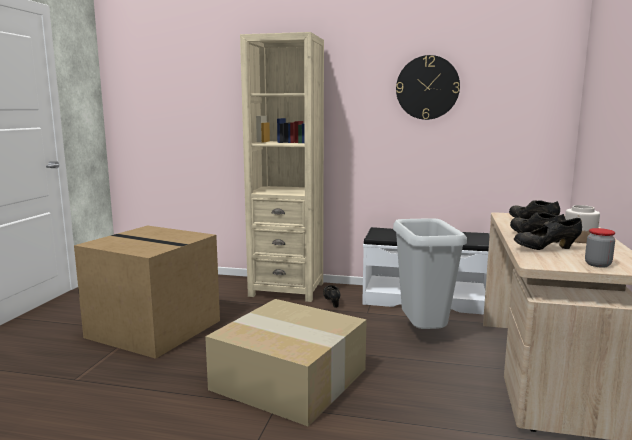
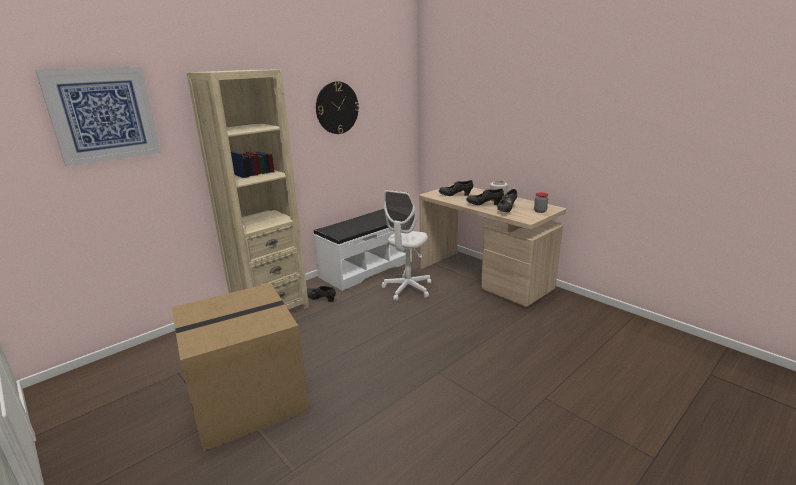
camera: 55 degrees left, 10 degrees up
(196, 75) = (103, 115): none -> picture
(287, 379) = (411, 357): cardboard box -> none
(421, 333) = (407, 289): grey trash can -> white office chair

